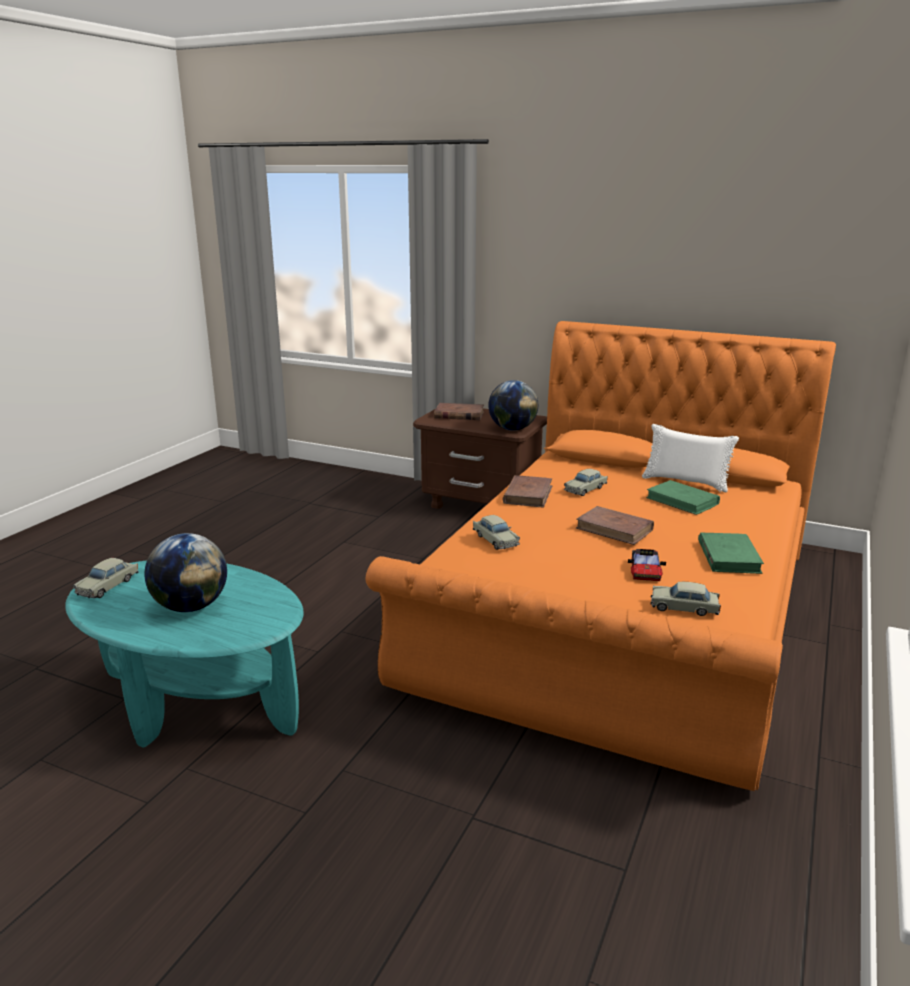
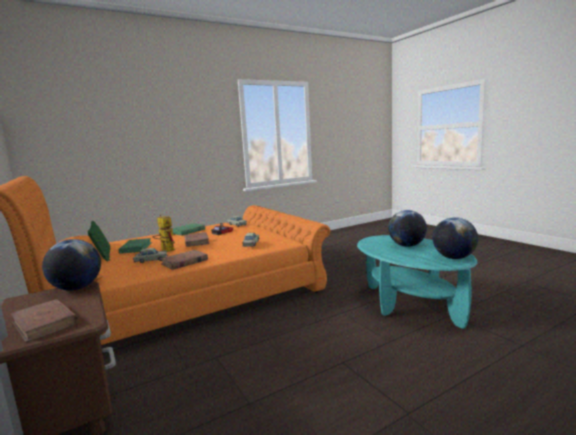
camera: 145 degrees left, 10 degrees down
(108, 586) = (454, 258): beige toy car -> globe
(618, 505) = (165, 249): none -> toy robot
(685, 482) = (102, 255): white pillow -> green pillow

